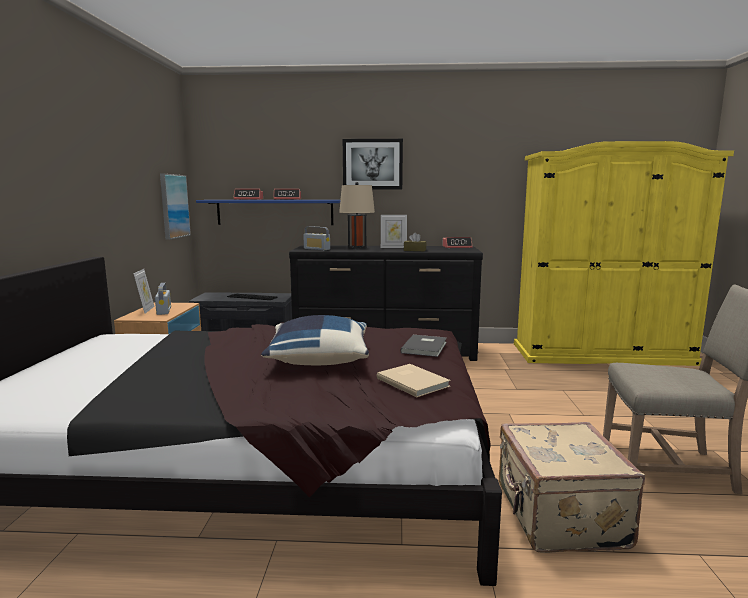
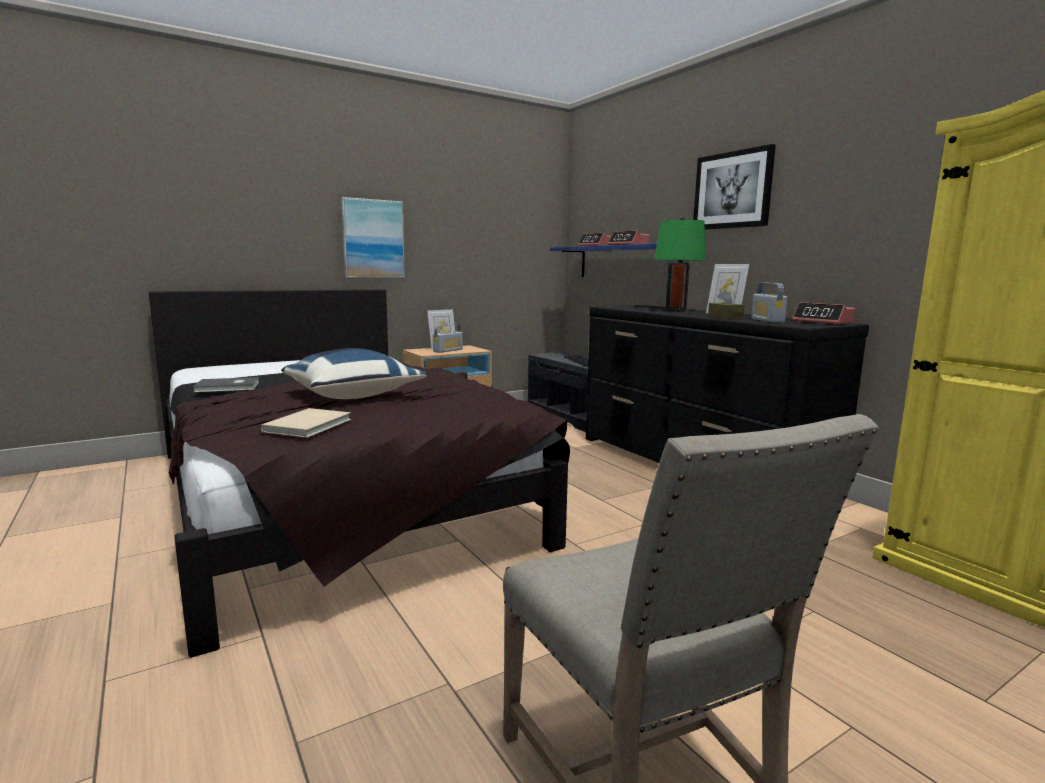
camera: 55 degrees right, 0 degrees up
(174, 206) = (529, 253): picture -> picture (373, 239)
(317, 249) = (627, 307): radio -> radio (767, 320)
(357, 248) = (676, 310): beige table lamp -> green table lamp
(426, 347) = (446, 414): grey book -> grey book (228, 387)
(558, 516) = (360, 677): beige suitcase -> none

